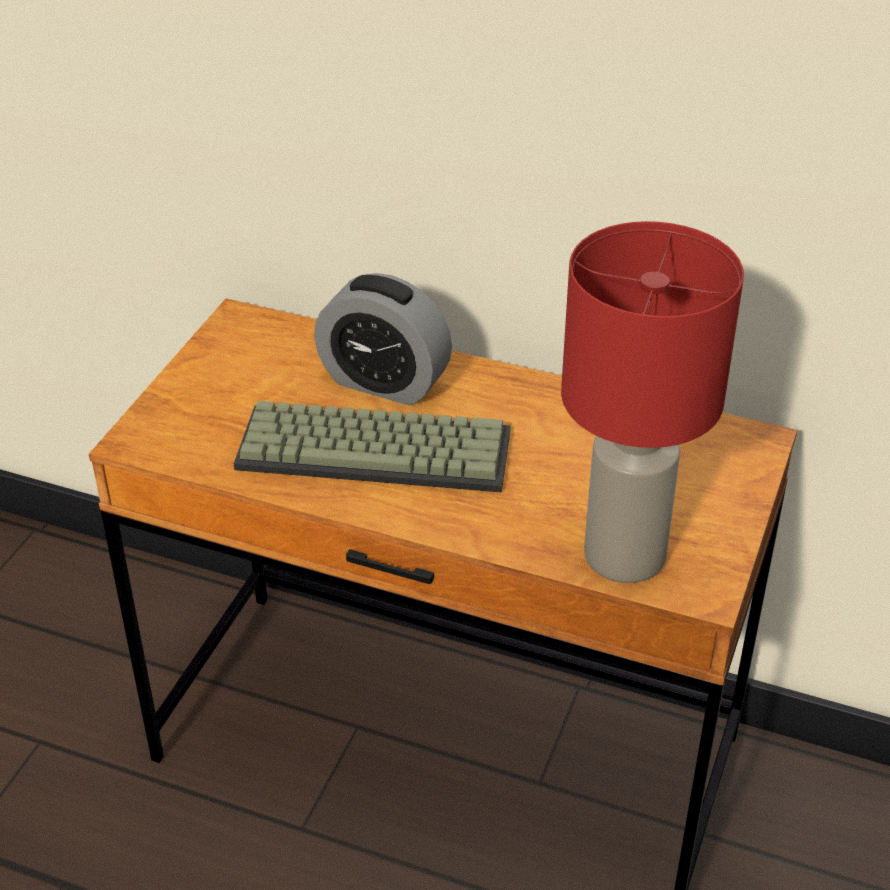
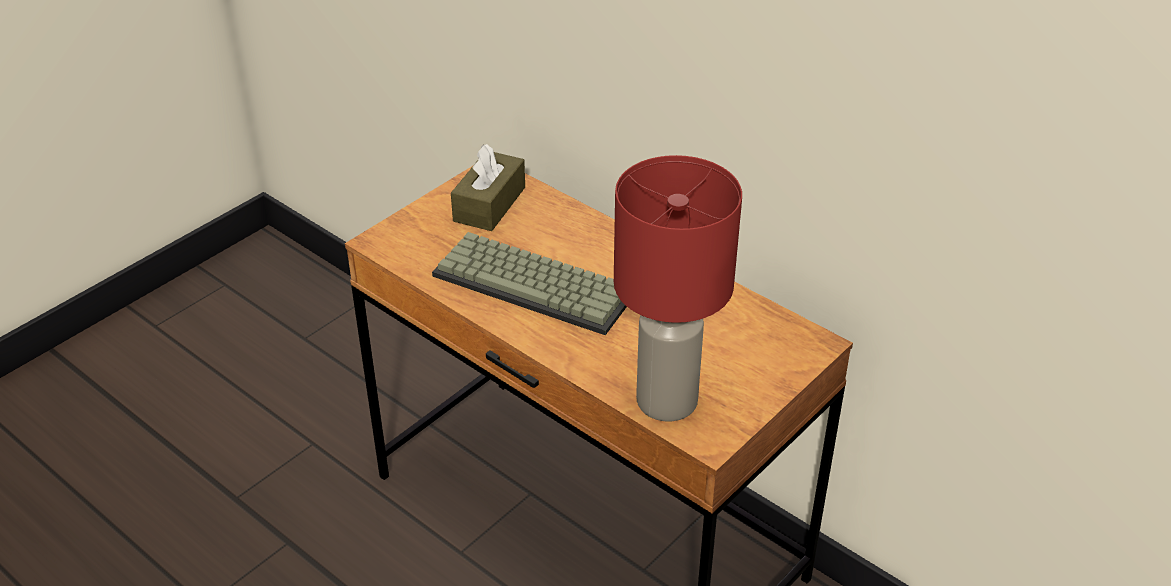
camera: 20 degrees right, 0 degrees up
(260, 360) = (489, 204): none -> brown tissue box
(384, 382) = (566, 239): alarm clock -> none

